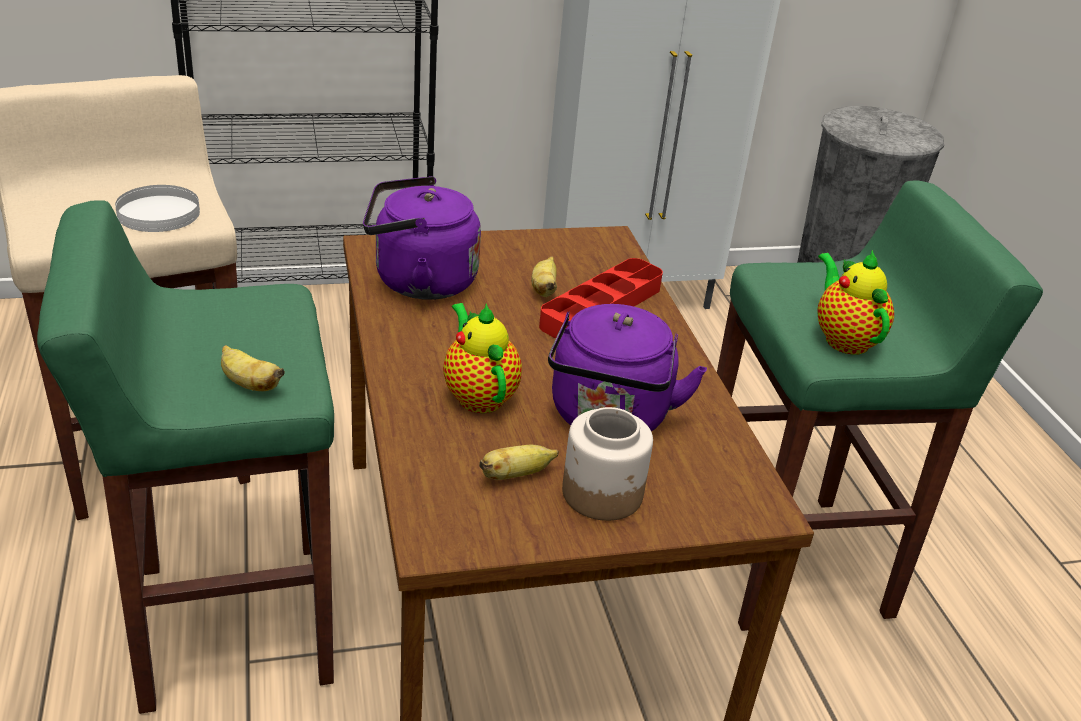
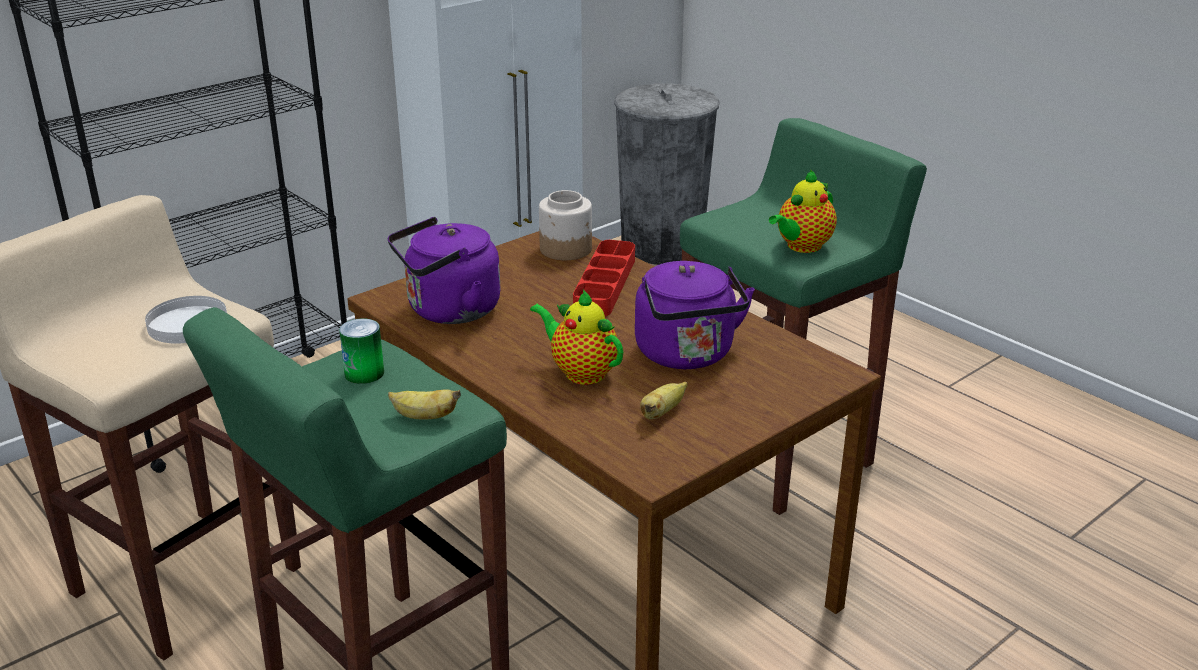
camera: 25 degrees left, 5 degrees down
(247, 317) = (364, 373): none -> can
(544, 289) = (550, 286): banana -> none
(603, 494) = (731, 402): jar -> jar (566, 249)
(844, 339) = (801, 247): teapot -> teapot turned 90 degrees counterclockwise

